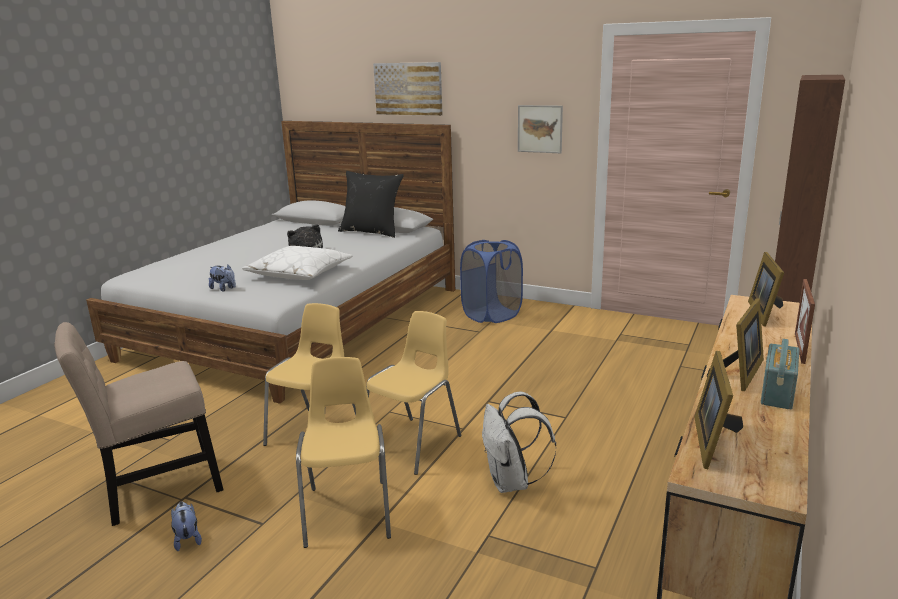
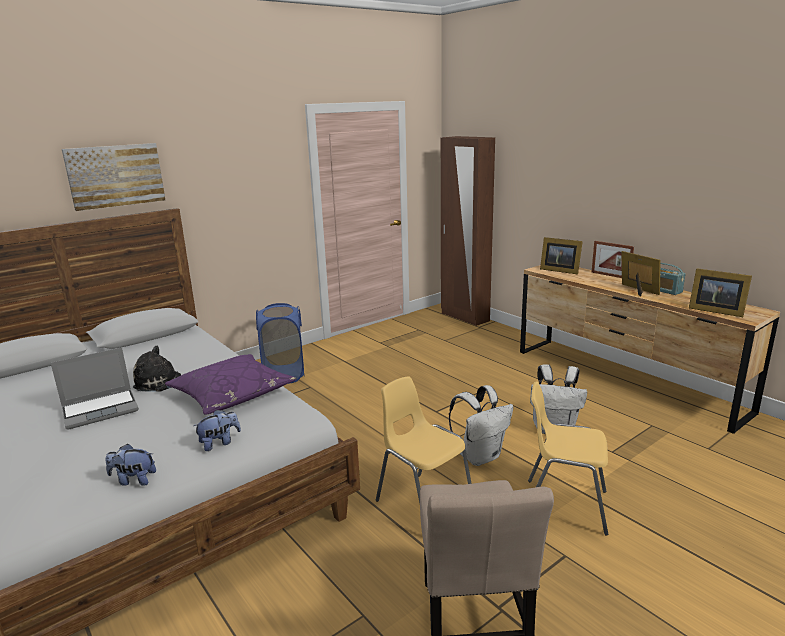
camera: 65 degrees left, 0 degrees up
(187, 539) = (574, 609): plush toy -> plush toy (133, 480)
(257, 251) = (101, 409): none -> laptop
(299, 273) = (232, 394): white pillow -> purple pillow
(372, 232) = (147, 343): black pillow -> none
(413, 444) = (480, 456): yellow chair -> white backpack
(540, 129) = (266, 198): picture -> none

